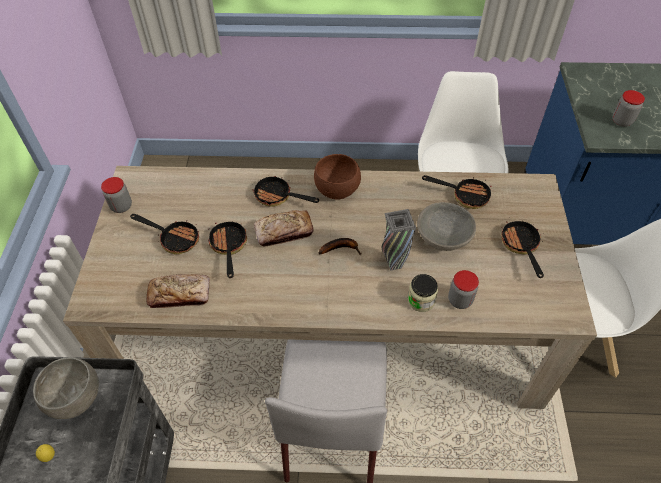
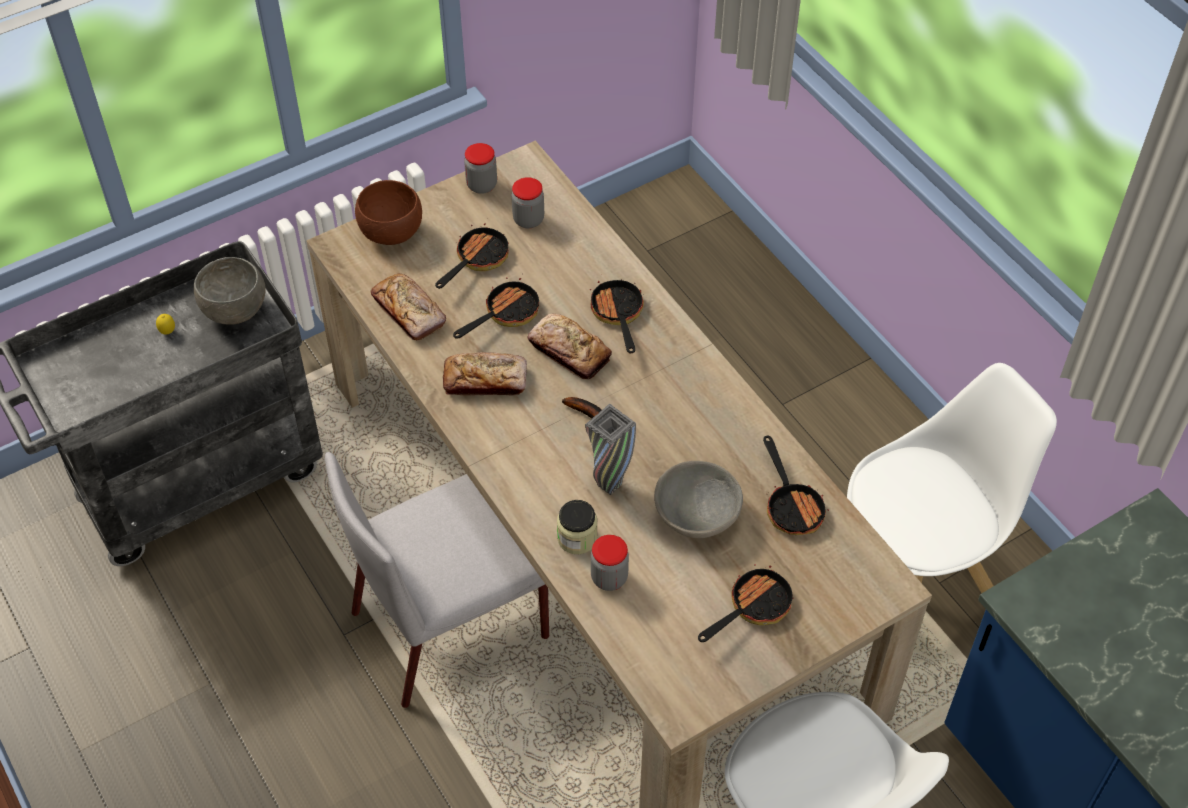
camera: 55 degrees right, 0 degrees up
(175, 238) = (477, 260): frying pan -> frying pan turned 135 degrees counterclockwise
(269, 283) = (485, 380): none -> bread
(337, 190) = (681, 366): brown bowl -> brown bowl (392, 233)
(621, 121) = (1083, 616): jar -> jar (528, 220)

